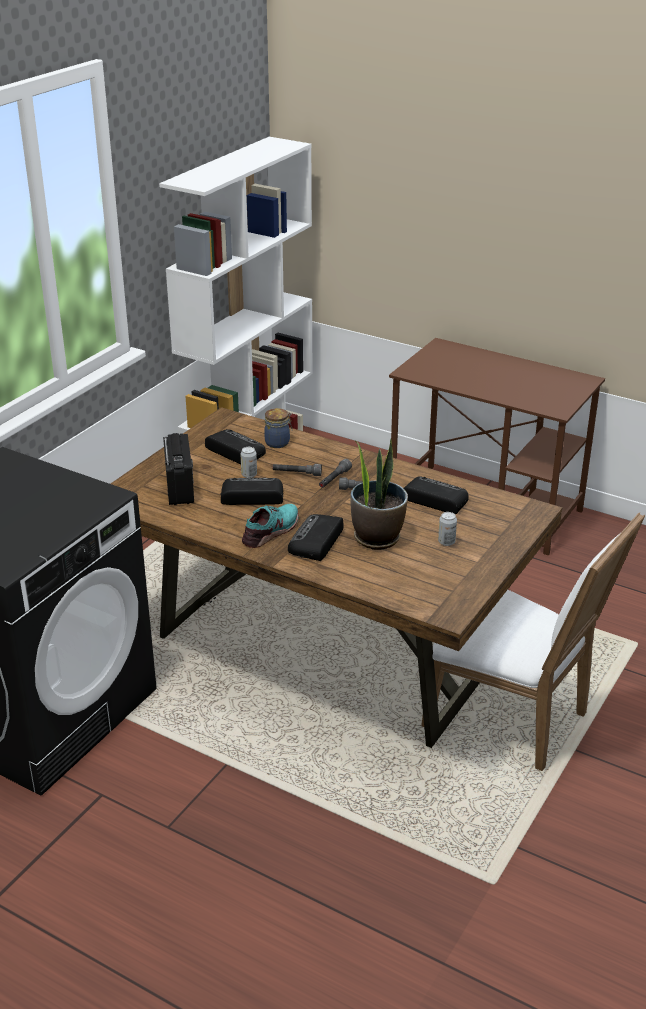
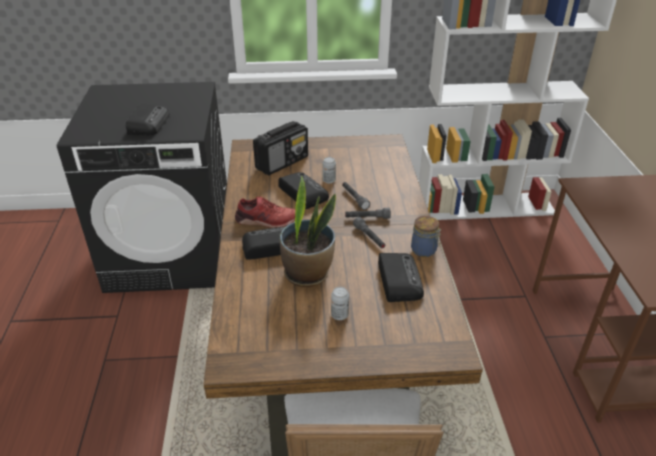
camera: 55 degrees right, 5 degrees up
(234, 451) = (352, 162): radio -> radio (148, 123)
(271, 531) = (266, 221): turquoise shoe -> red shoe
(278, 443) = (386, 174): jar -> jar (424, 250)

